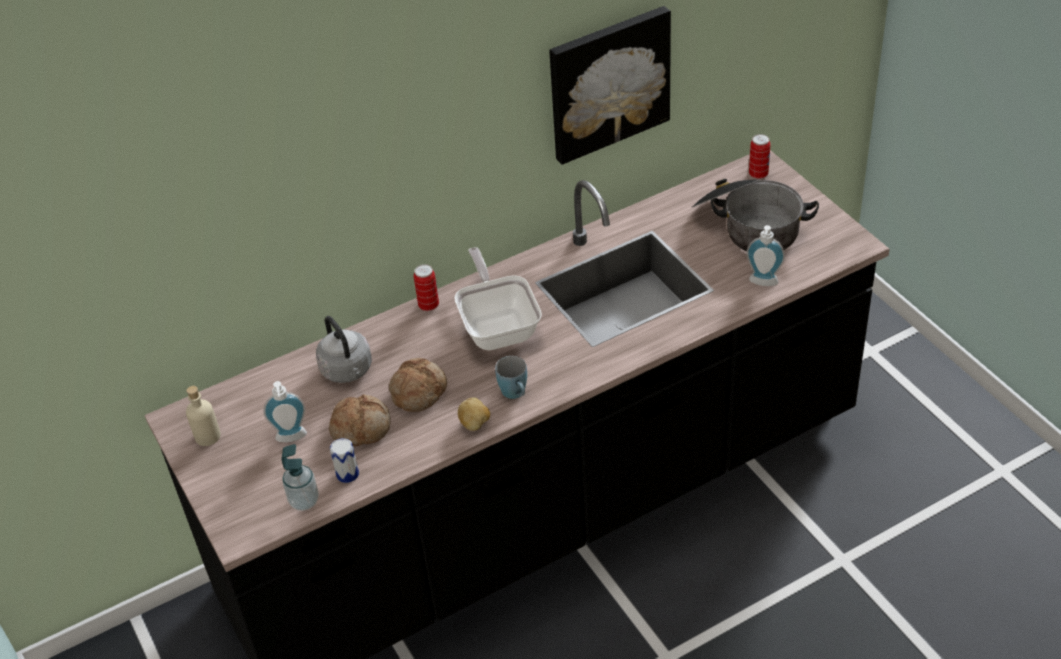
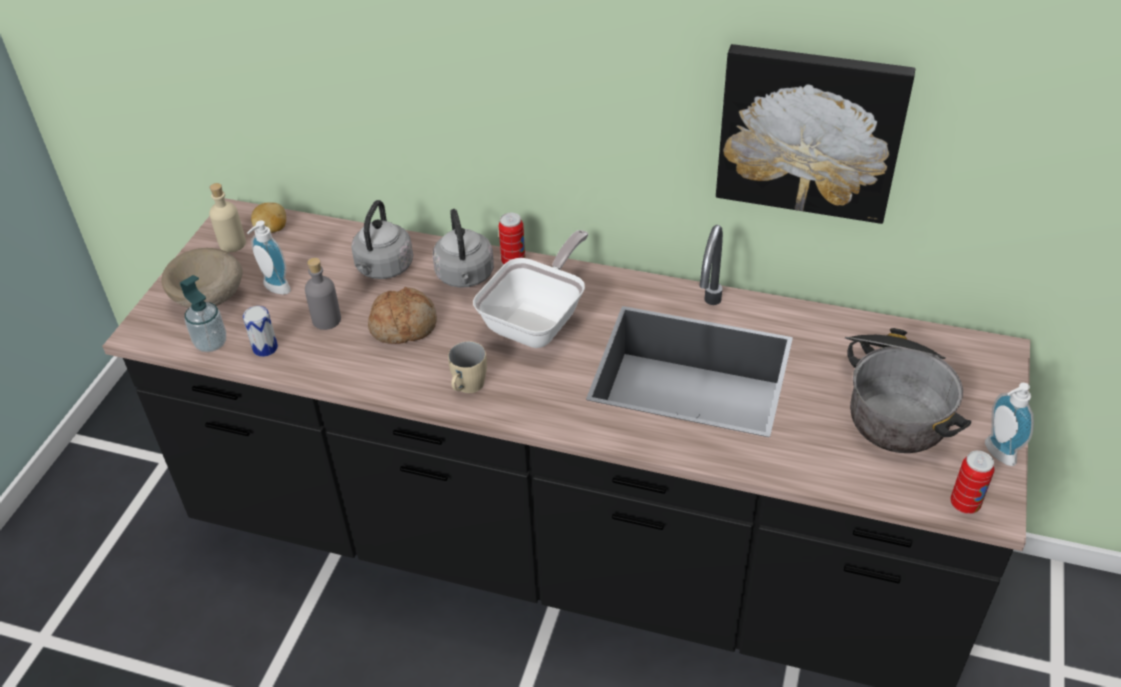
camera: 45 degrees right, 0 degrees up
(253, 480) = (208, 299): none -> beige bowl
(361, 427) = (326, 320): bread -> grey bottle
(412, 336) = (465, 277): none -> grey kettle
(475, 424) = (402, 386): potato -> potato (272, 230)
(516, 394) = (467, 388): blue mug -> beige mug
(758, 174) = (980, 360): can -> can (964, 504)
(763, 283) = (828, 469): soap dispenser -> soap dispenser (996, 454)

